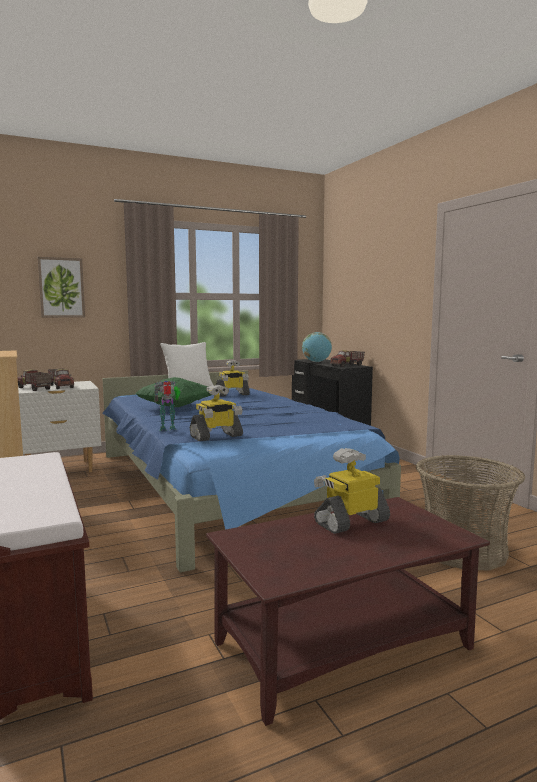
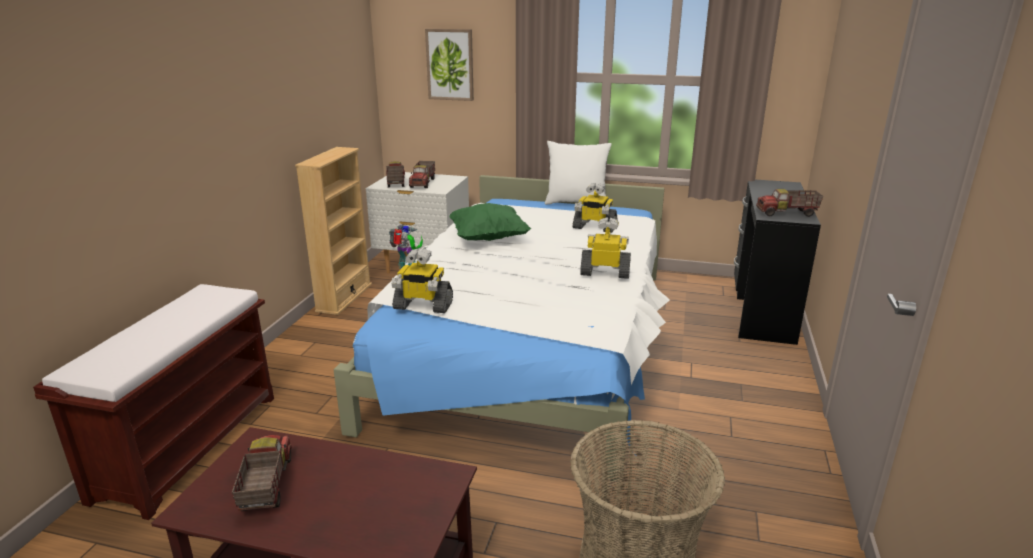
camera: 40 degrees right, 15 degrees up
(226, 485) = (531, 342): blue bed -> white bed
(300, 549) = (265, 485): none -> toy truck
(316, 362) = (765, 193): globe -> none
(351, 522) = (363, 477): toy robot -> toy robot (605, 272)

